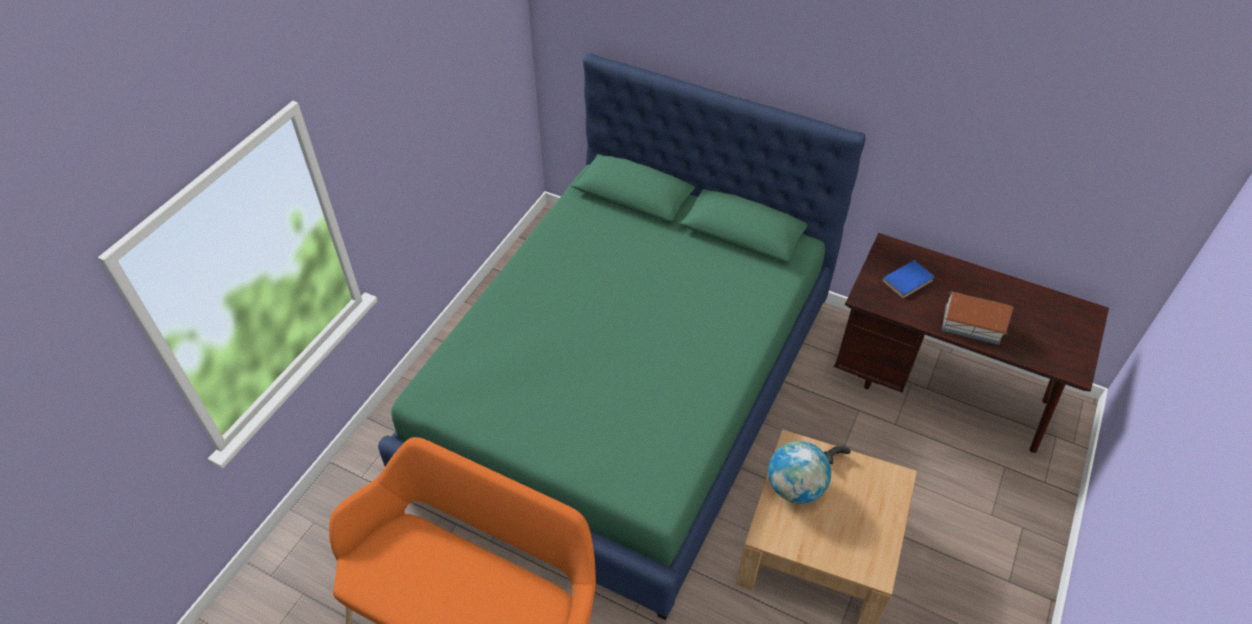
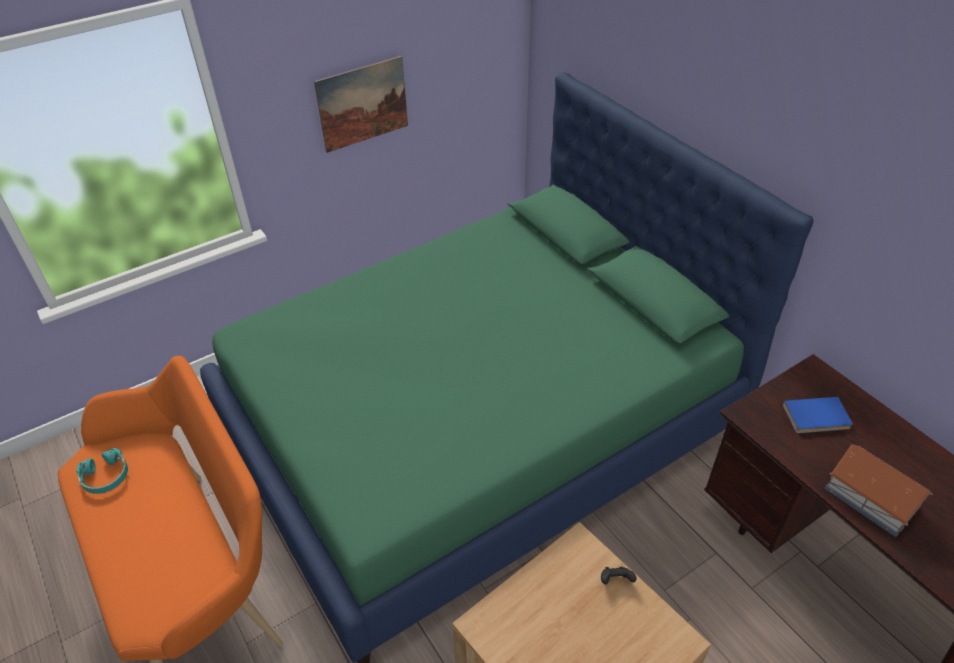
camera: 30 degrees right, 5 degrees down
(388, 573) = (106, 477): none -> turquoise headphones
(426, 139) = (363, 104): none -> picture
(795, 488) = (549, 591): globe -> none

